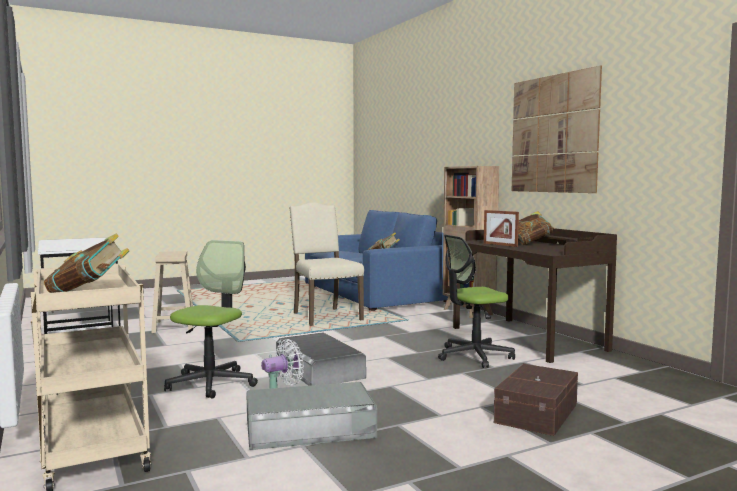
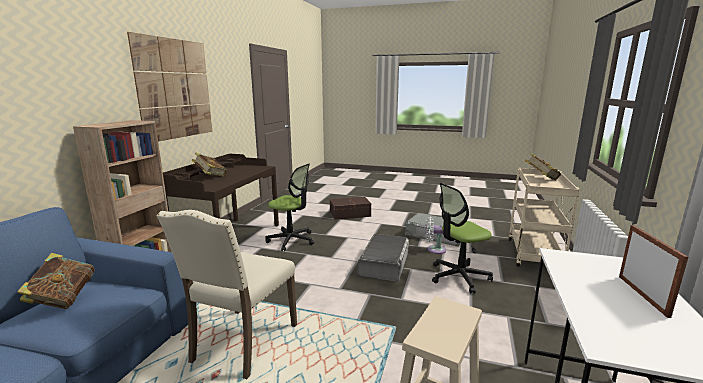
camera: 135 degrees left, 10 degrees up
(500, 245) = (229, 179): picture frame -> picture frame (642, 295)

